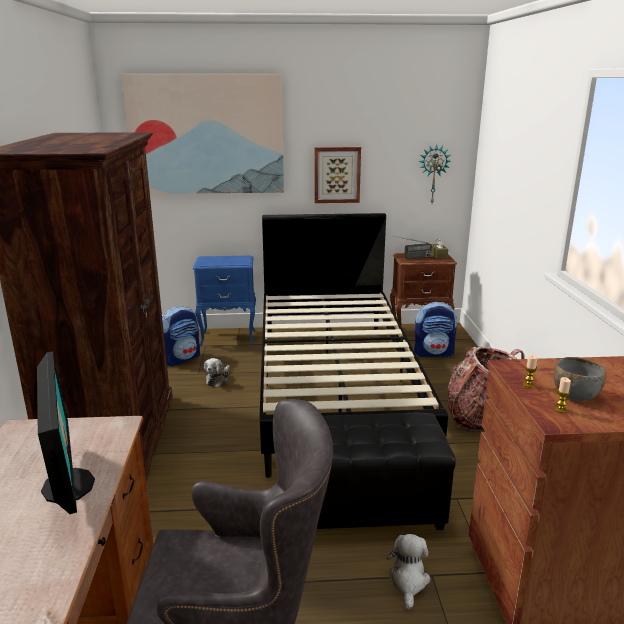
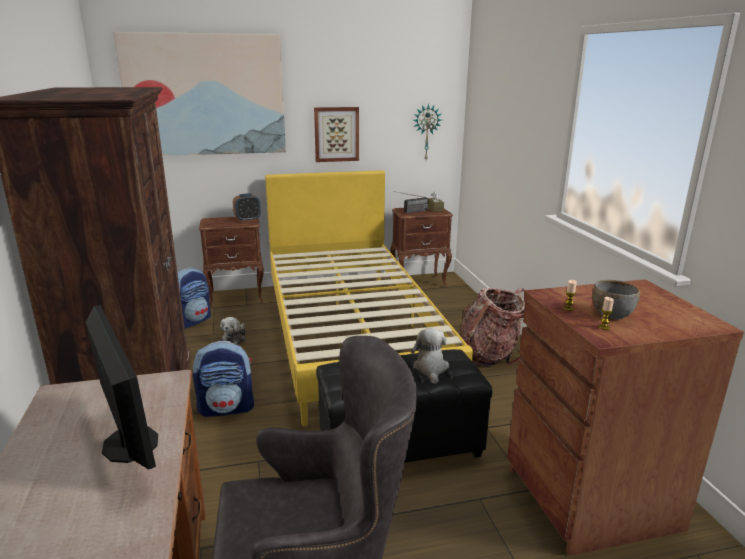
camera: 10 degrees left, 0 degrees up
(228, 338) = (236, 298): blue nightstand -> brown nightstand
(242, 259) = (247, 219): none -> alarm clock
(334, 384) = (350, 335): black bed -> yellow bed
(408, 581) = (459, 507): plush toy -> plush toy (431, 368)
(433, 353) = (436, 300): backpack -> backpack (227, 408)

